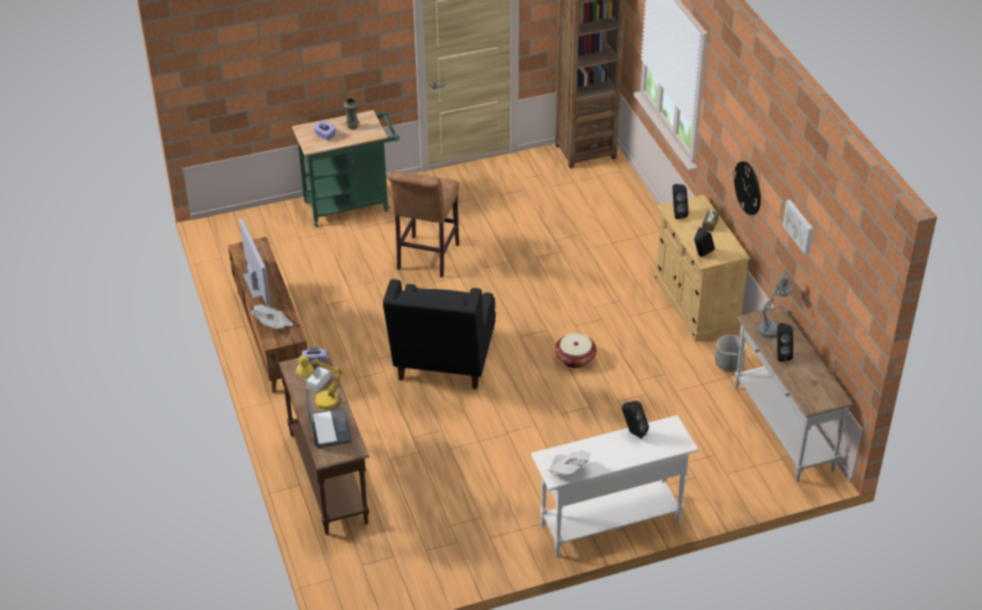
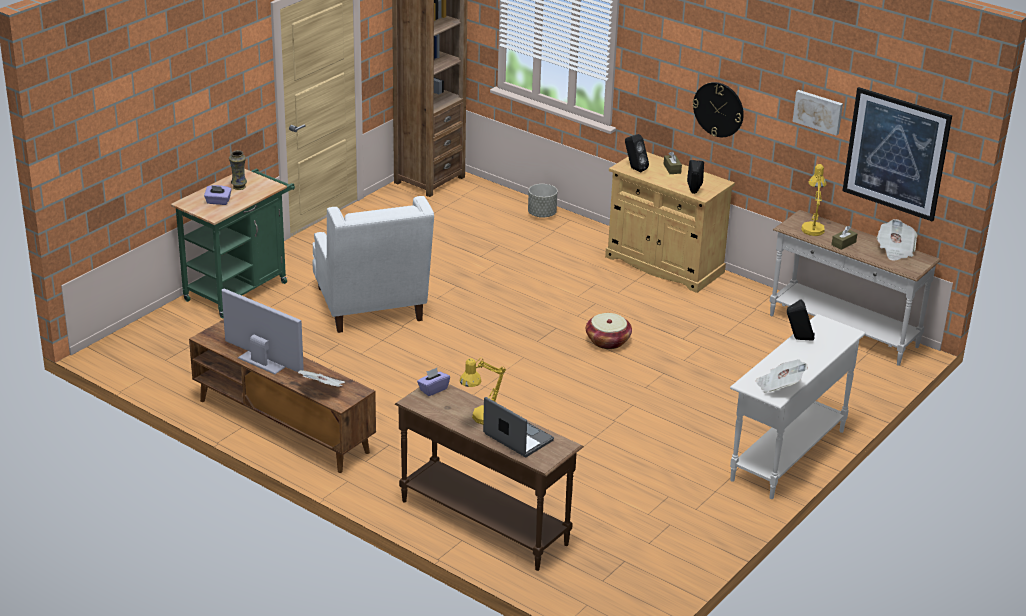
camera: 35 degrees left, 10 degrees down
(318, 382) = (459, 405): white tissue box -> none
(426, 259) = (372, 309): brown stool -> white armchair
(443, 363) = (488, 387): black armchair -> none
(729, 365) = (745, 300): grey planter -> grey planter (542, 214)
(771, 328) = (812, 227): grey table lamp -> yellow table lamp
(781, 354) = (843, 243): black speaker -> brown tissue box
(820, 379) = (895, 250): none -> newspaper
(838, 293) = (896, 153): none -> picture

